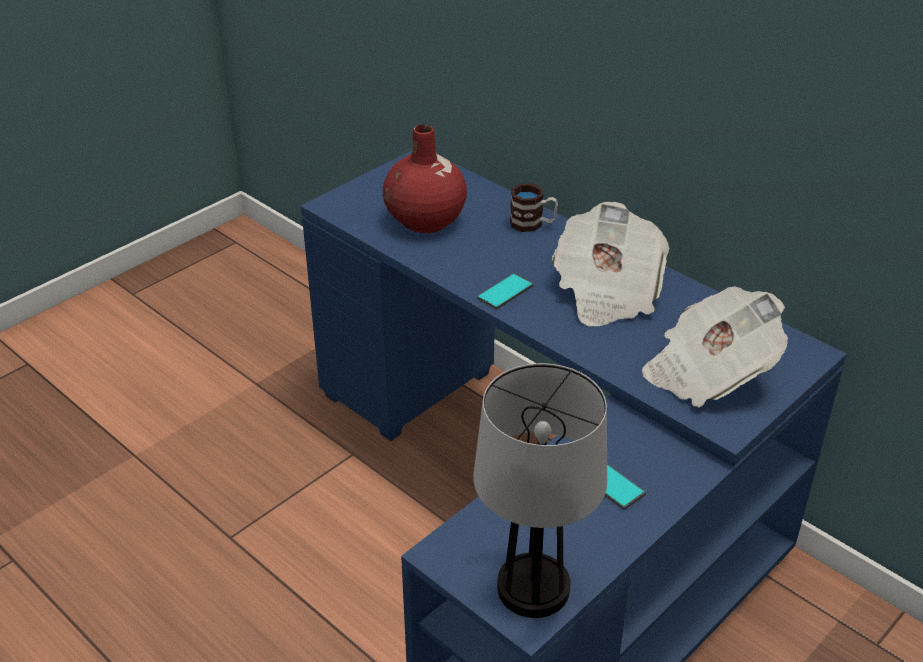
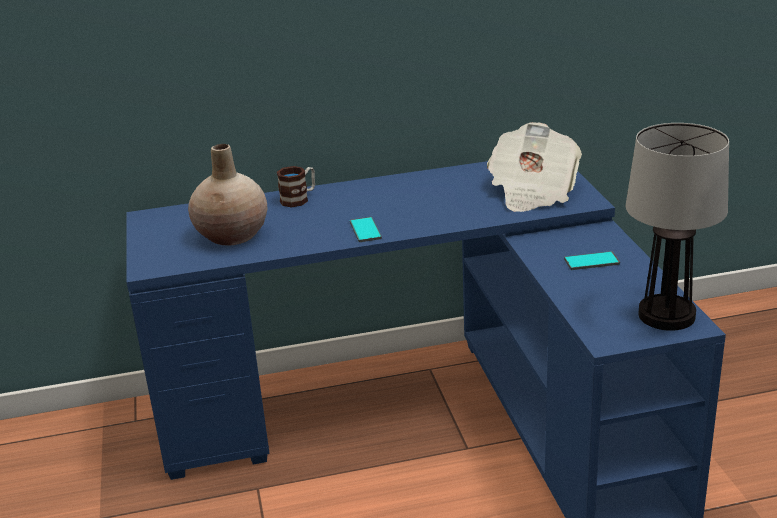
camera: 55 degrees left, 10 degrees down
(425, 220) = (232, 235): red vase -> beige vase
(606, 292) = (411, 197): newspaper -> none

